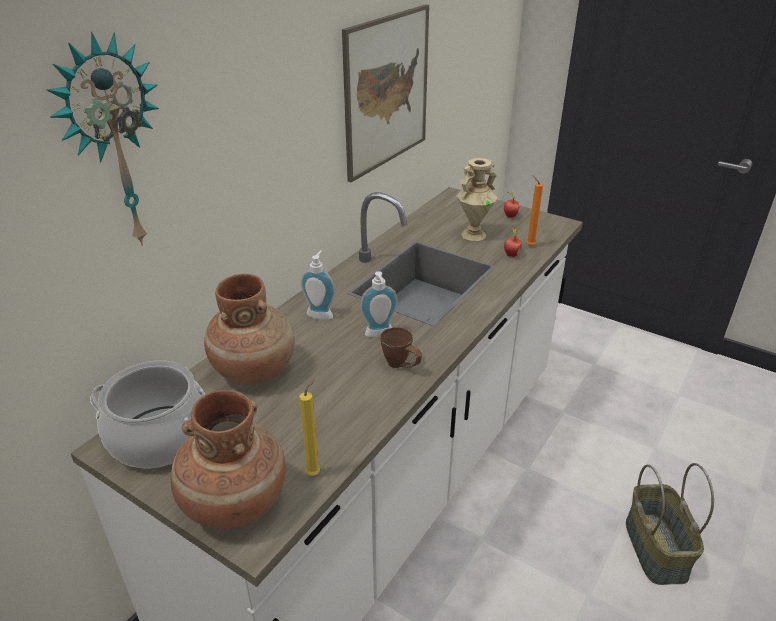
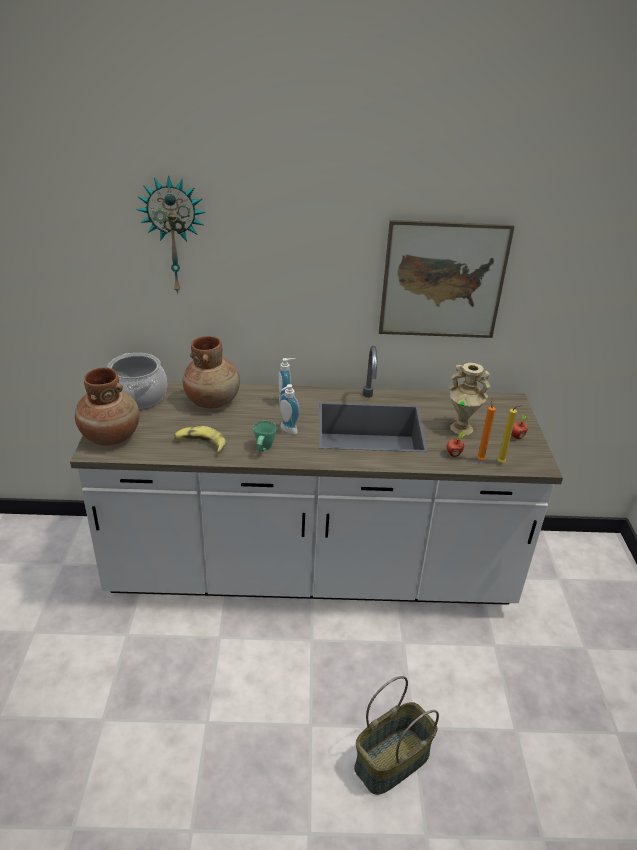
camera: 55 degrees right, 0 degrees up
(315, 472) = (148, 452): yellow candle -> yellow candle (502, 463)
(343, 414) = (200, 444): none -> banana
(401, 366) = (263, 449): brown mug -> green mug

